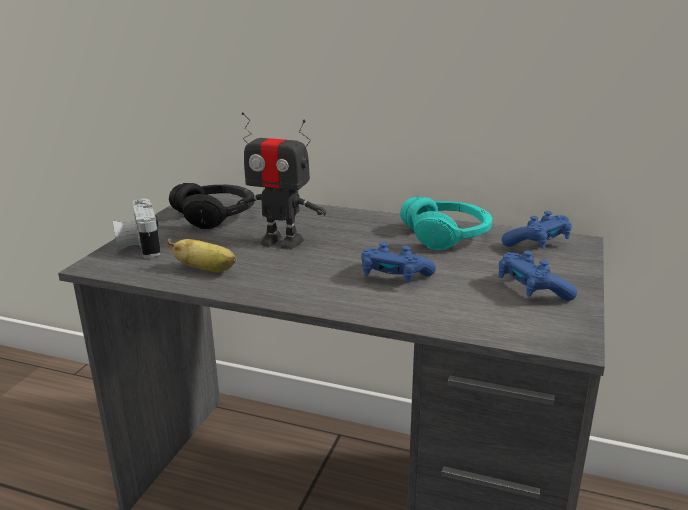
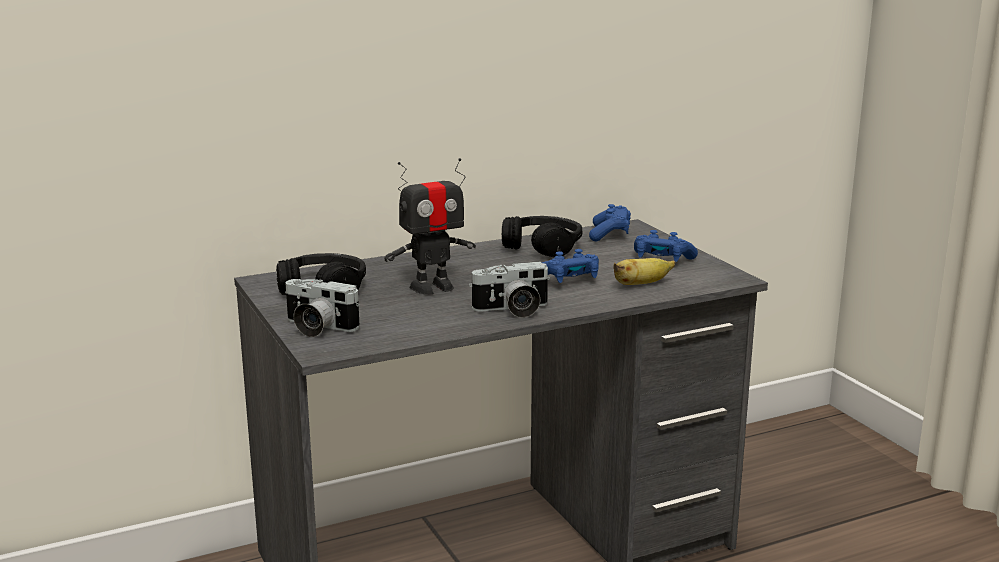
camera: 45 degrees left, 5 degrees down
(207, 270) = (427, 321): banana -> banana (641, 284)
(285, 286) = (512, 310): none -> camera
(447, 236) = (542, 247): turquoise headphones -> black headphones

